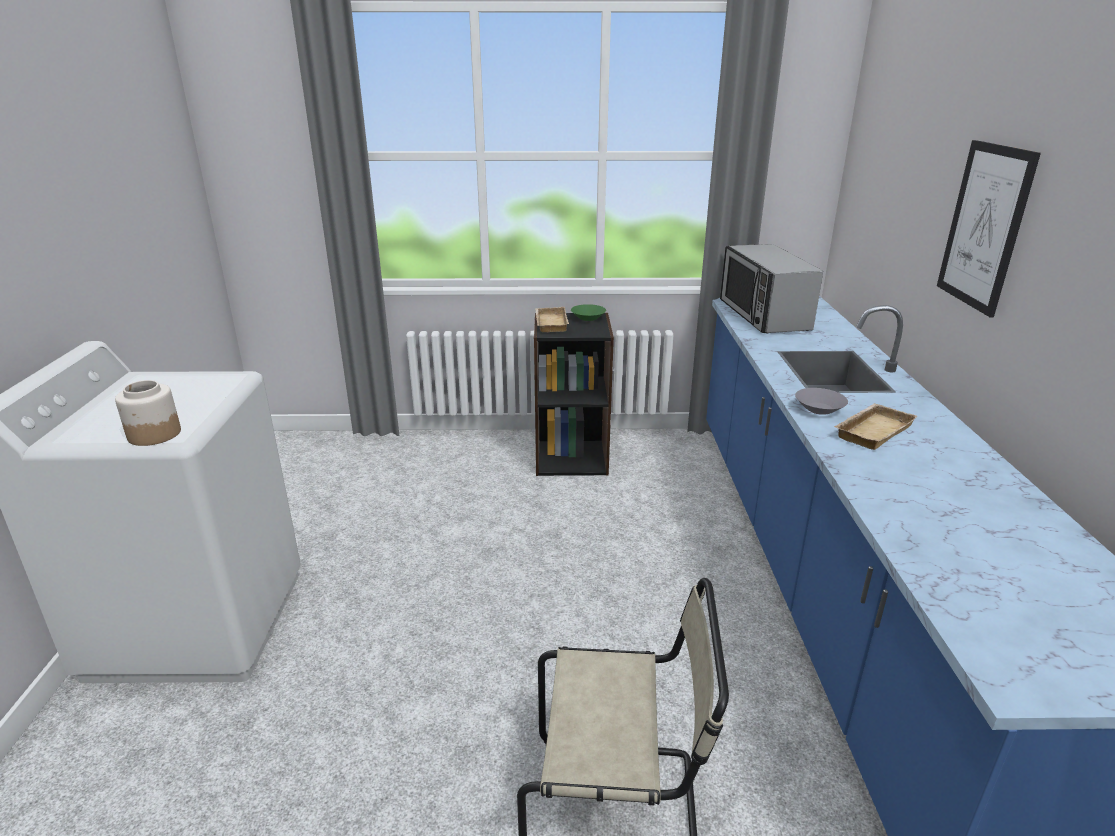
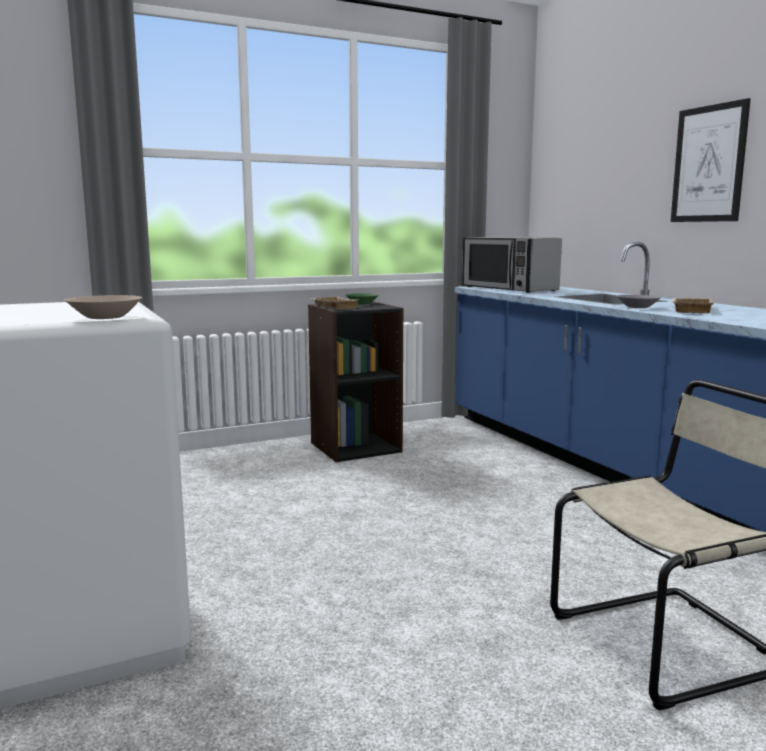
camera: 25 degrees left, 15 degrees down
(154, 434) = (104, 317): jar -> beige bowl

